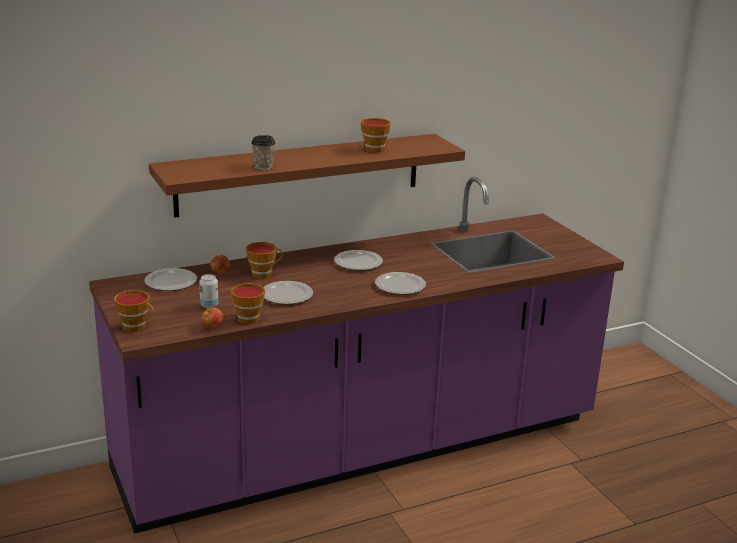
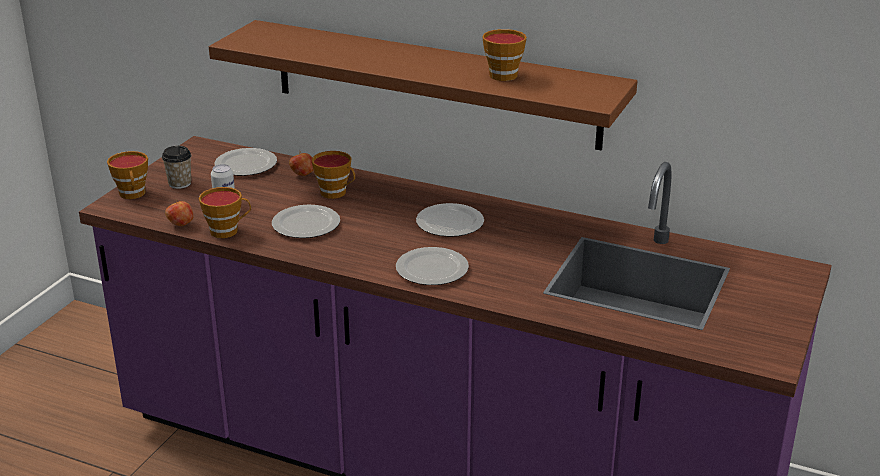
camera: 50 degrees right, 5 degrees up
(263, 167) = (335, 57): cup -> cup (180, 184)

